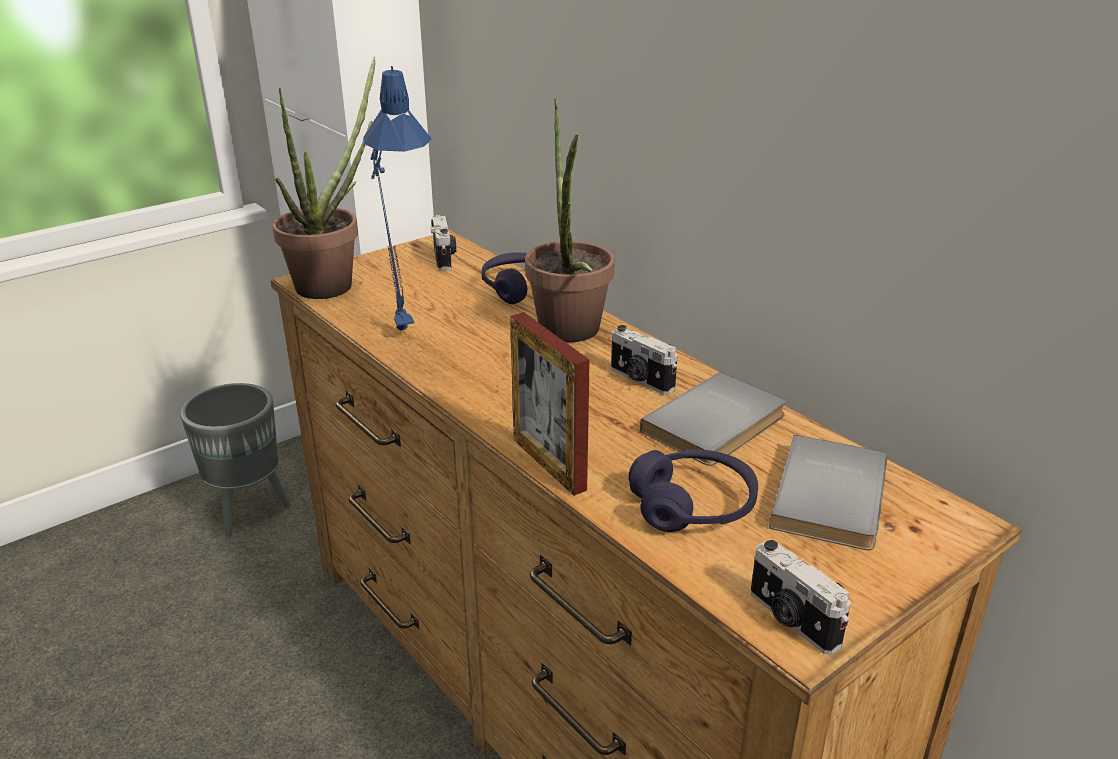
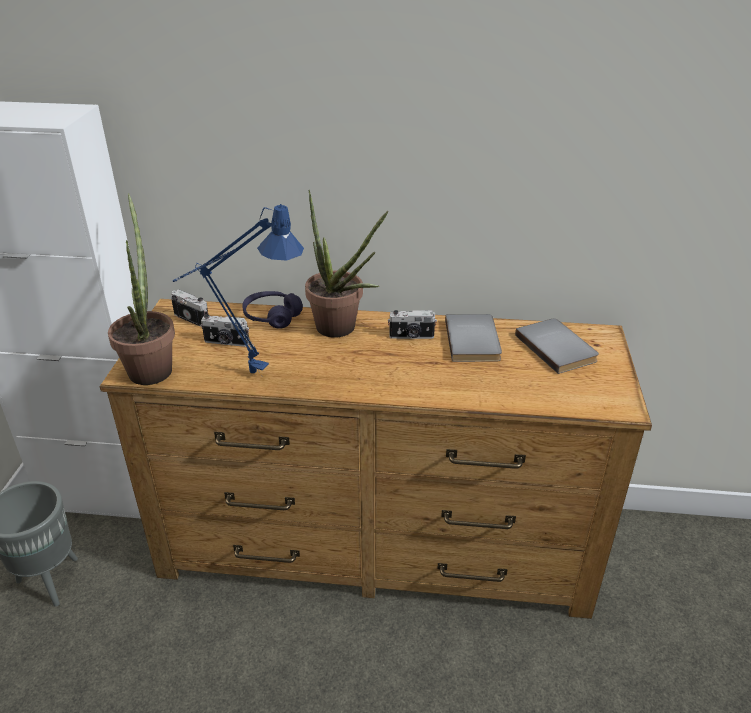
camera: 45 degrees left, 5 degrees up
(549, 464) = (442, 398): picture frame -> none
(693, 506) = (521, 381): purple headphones -> none
(791, 620) = (614, 403): camera -> camera (226, 342)

